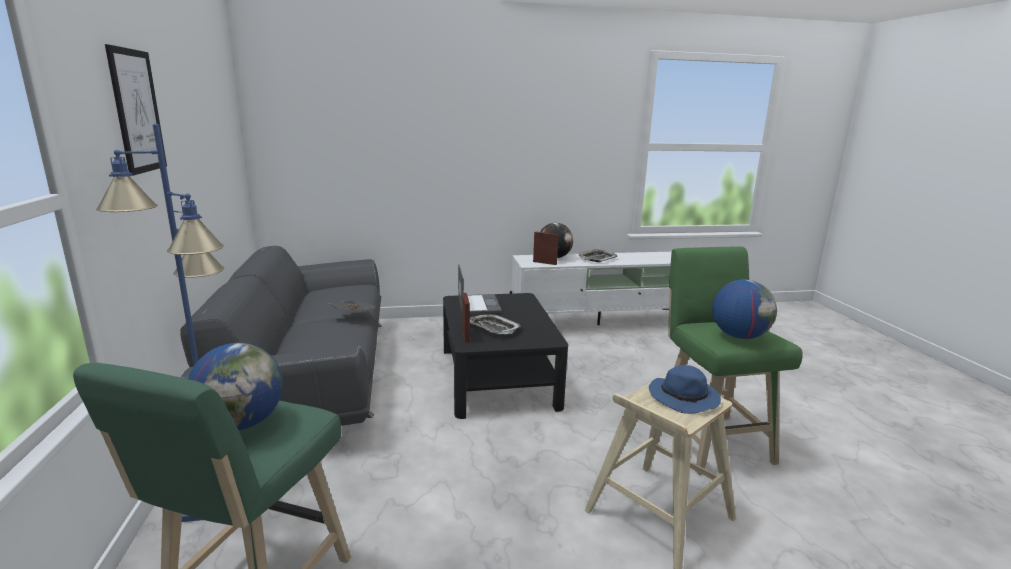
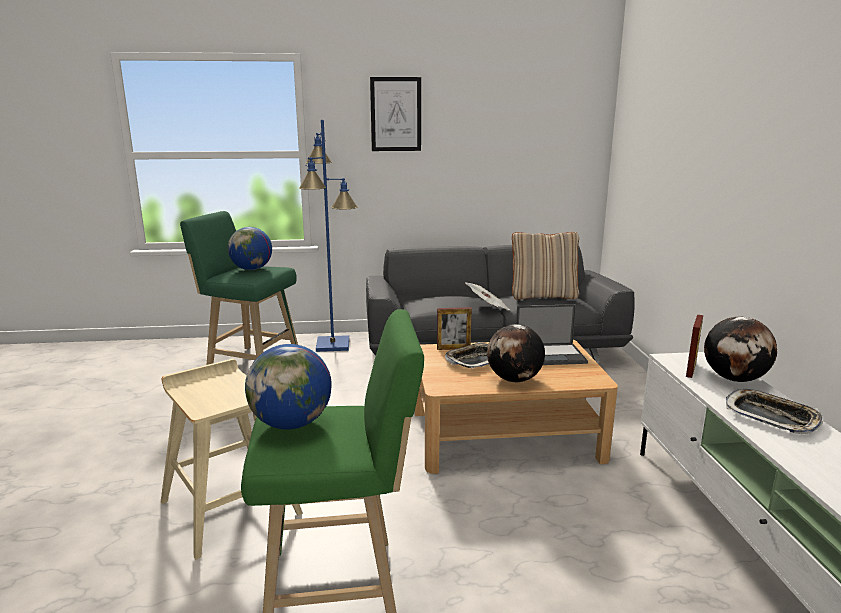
camera: 95 degrees right, 0 degrees up
(336, 293) = (543, 296): none -> beige pillow
(497, 377) = (505, 435): black coffee table -> beige coffee table
(529, 317) = (514, 380): none -> globe
(684, 398) = (219, 397): blue hat -> none

